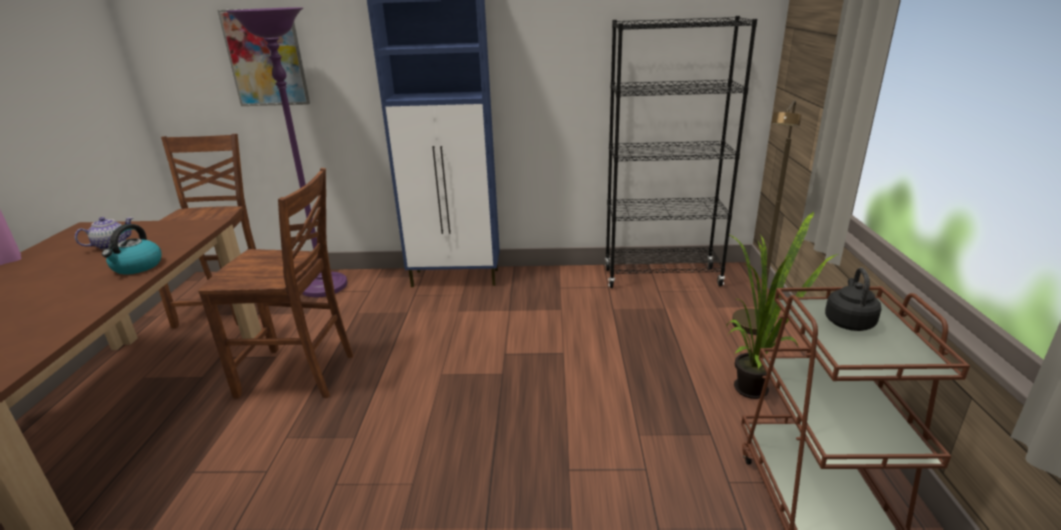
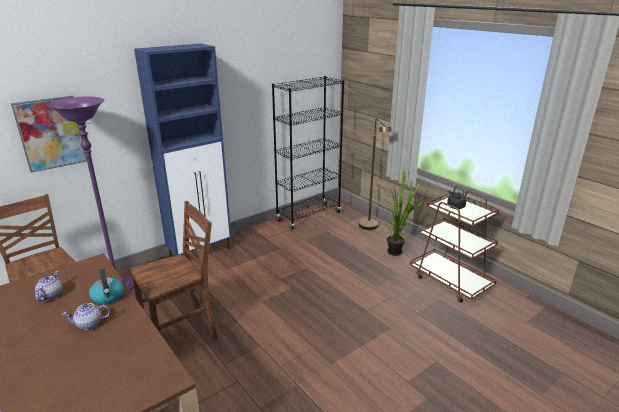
camera: 40 degrees left, 0 degrees up
(67, 289) = (89, 324): none -> teapot

